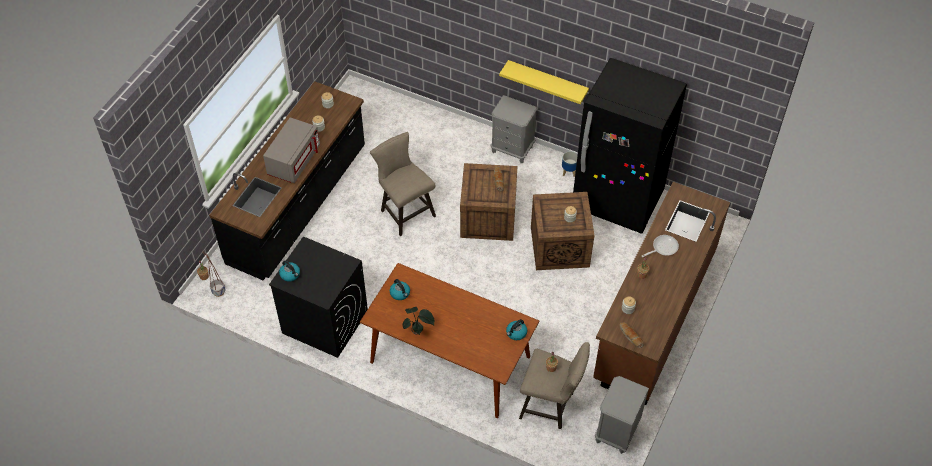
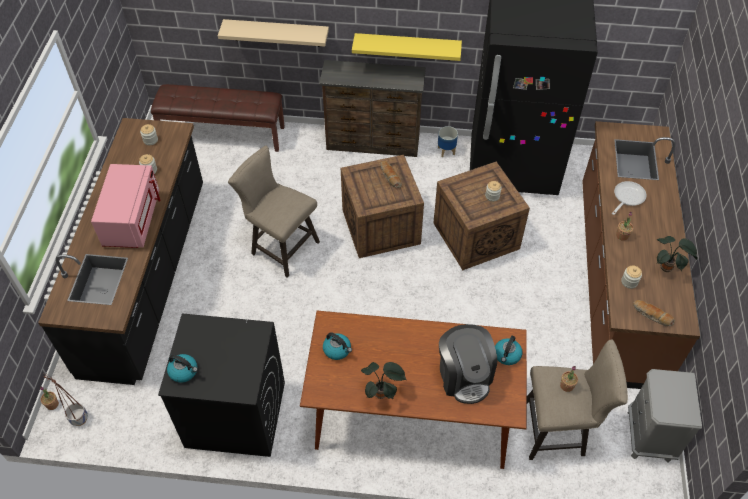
camera: 20 degrees left, 0 degrees up
(293, 161) = (131, 220): grey microwave -> pink microwave
(396, 108) = (223, 133): none -> brown bench
(450, 43) = (276, 33): none -> beige shelf
(479, 337) = (464, 376): none -> coffee machine
(512, 149) = (373, 144): grey nightstand -> brown dresser
(662, 308) = (667, 268): none -> potted plant

